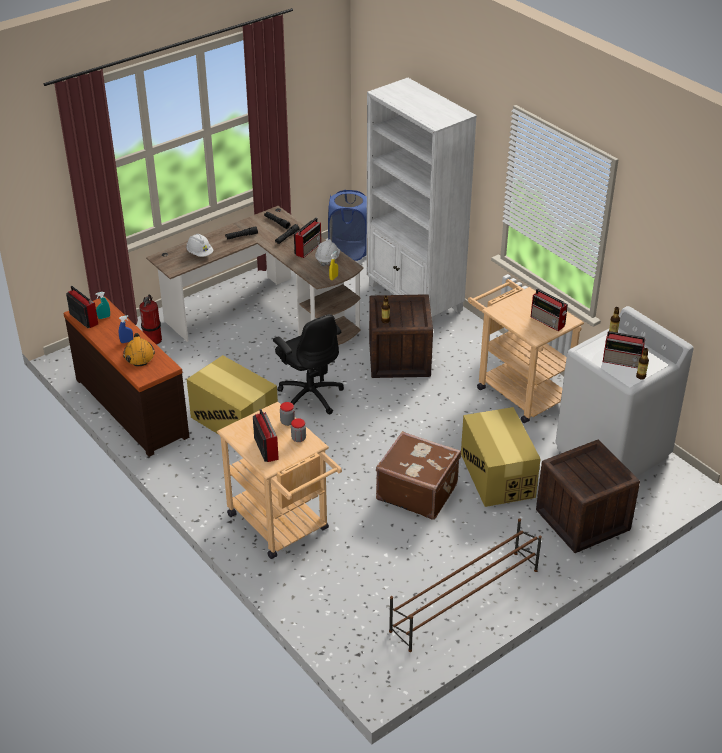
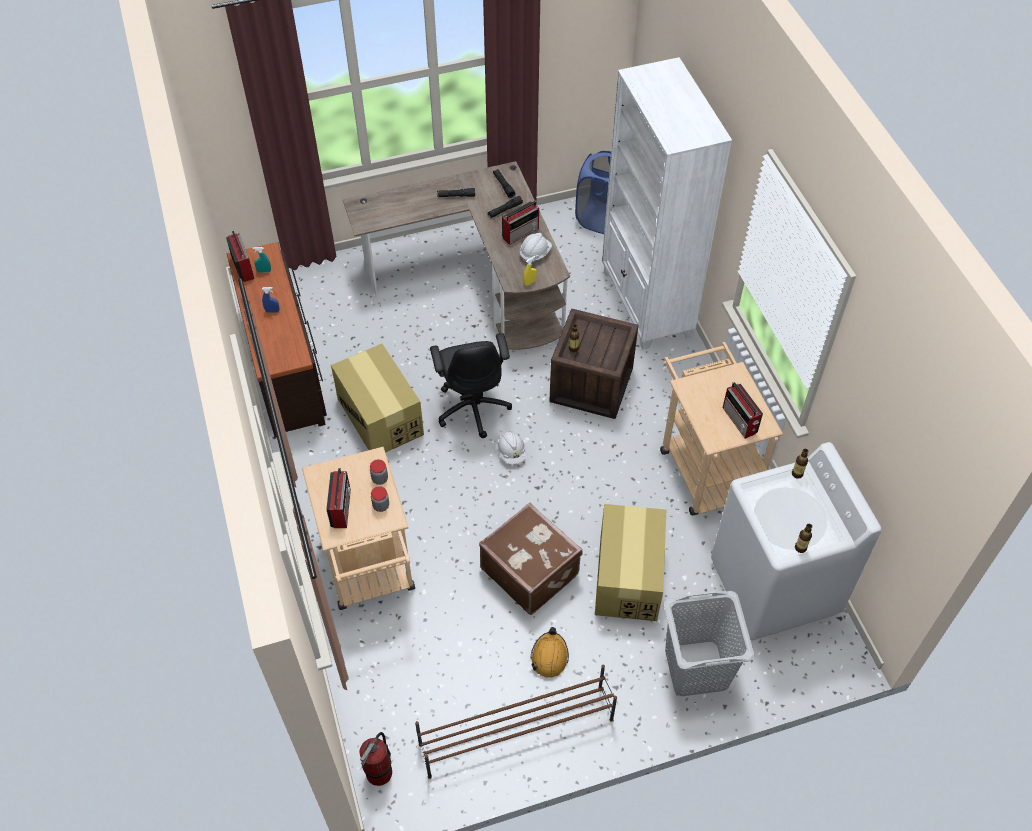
camera: 20 degrees right, 15 degrees up
(139, 355) = (276, 333): orange hard hat -> orange hard hat (549, 656)
(153, 340) = (343, 285): fire extinguisher -> fire extinguisher (379, 772)
(200, 253) = (401, 209): white hard hat -> white hard hat (511, 453)
(582, 520) = (696, 669): crate -> grey laundry basket
(622, 362) = (789, 518): radio -> none

